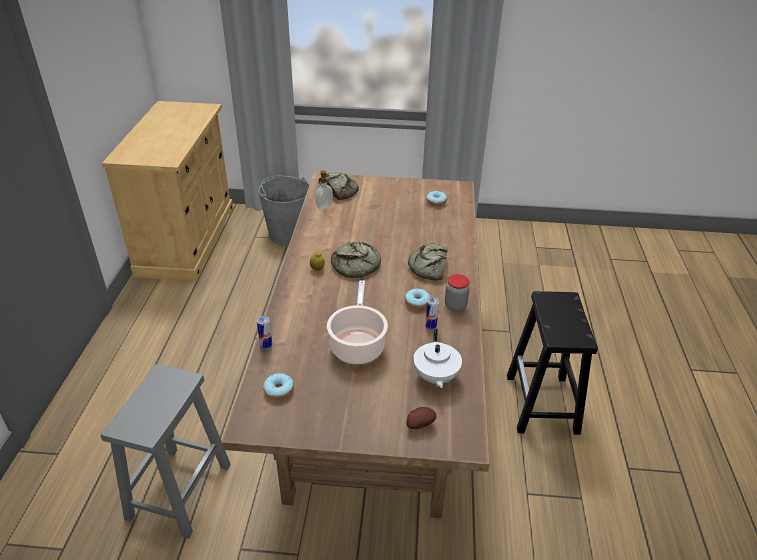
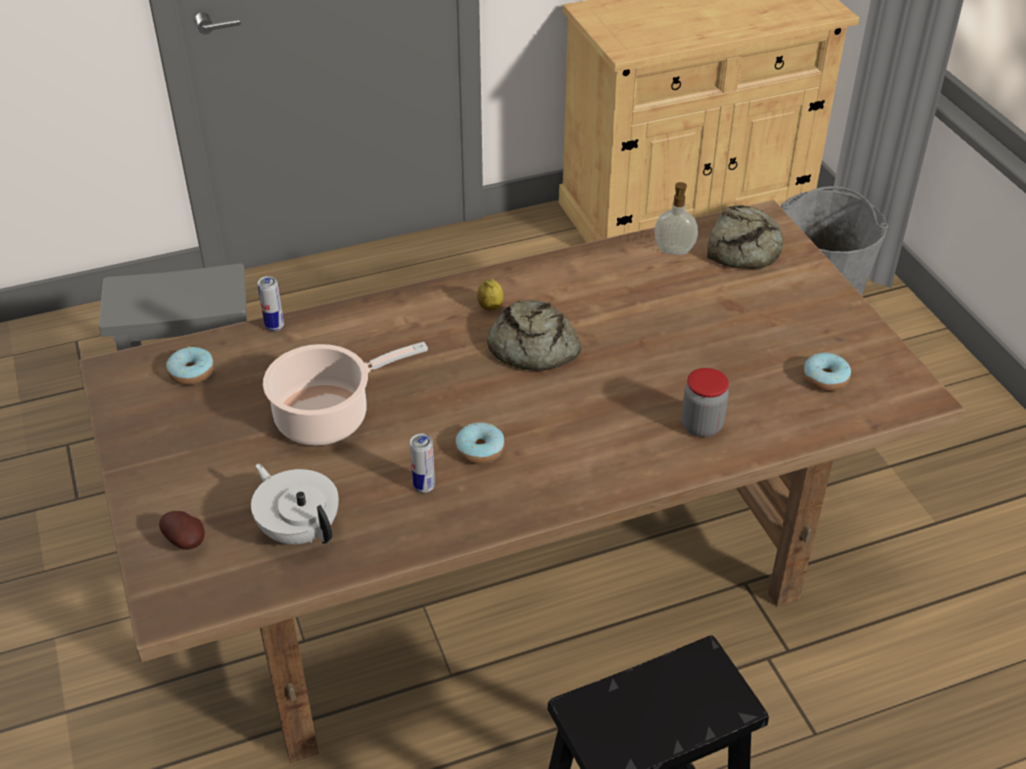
camera: 65 degrees right, 5 degrees up
(429, 267) = (595, 433): bread -> none
(435, 377) = (299, 529): white teapot -> white teapot turned 75 degrees clockwise
(455, 306) = (503, 501): jar -> jar (701, 425)

